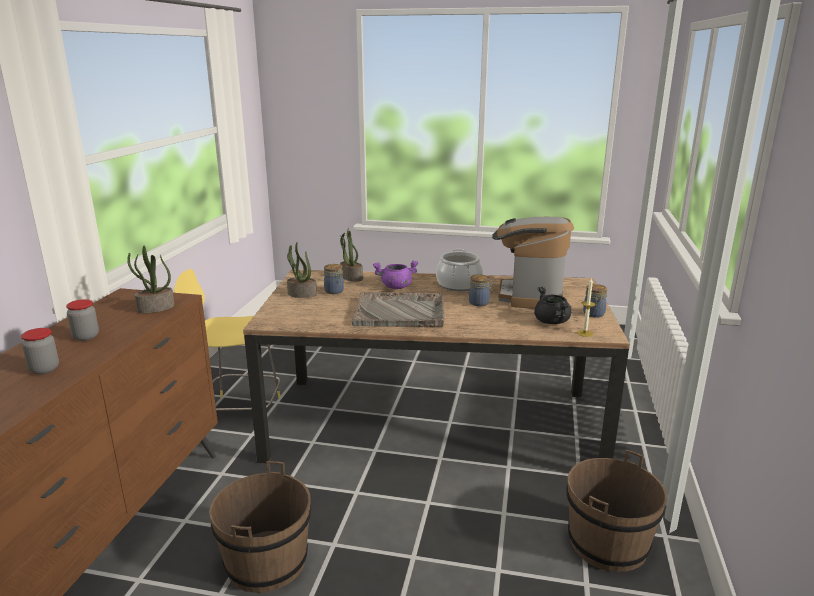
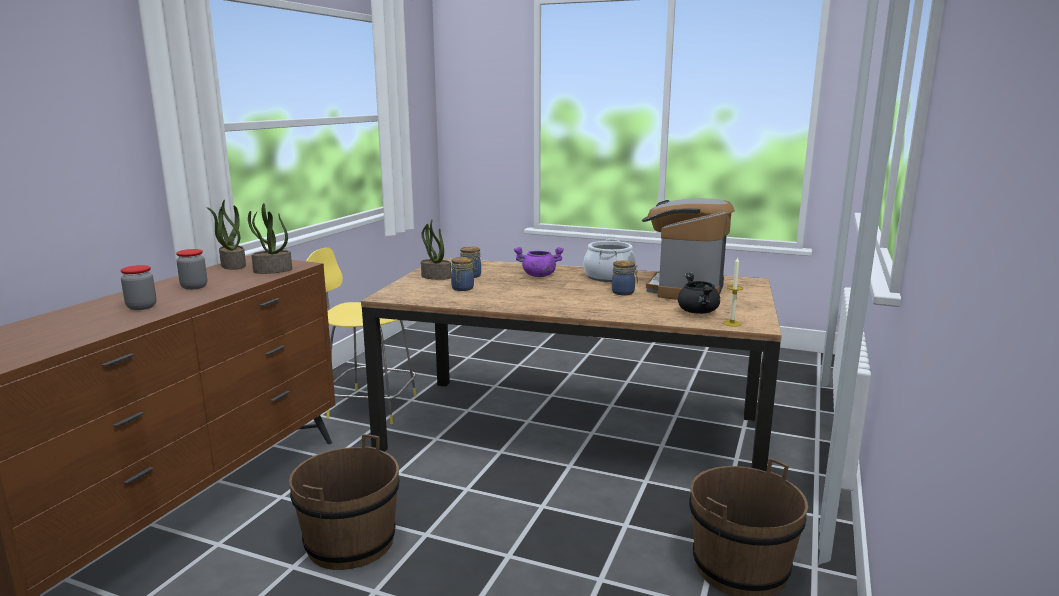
camera: 10 degrees right, 5 degrees down
(351, 277) = (494, 266): potted plant -> potted plant (232, 265)
(400, 312) = (532, 295): grey tray -> none
(594, 314) = (751, 308): jar -> jar (462, 289)

